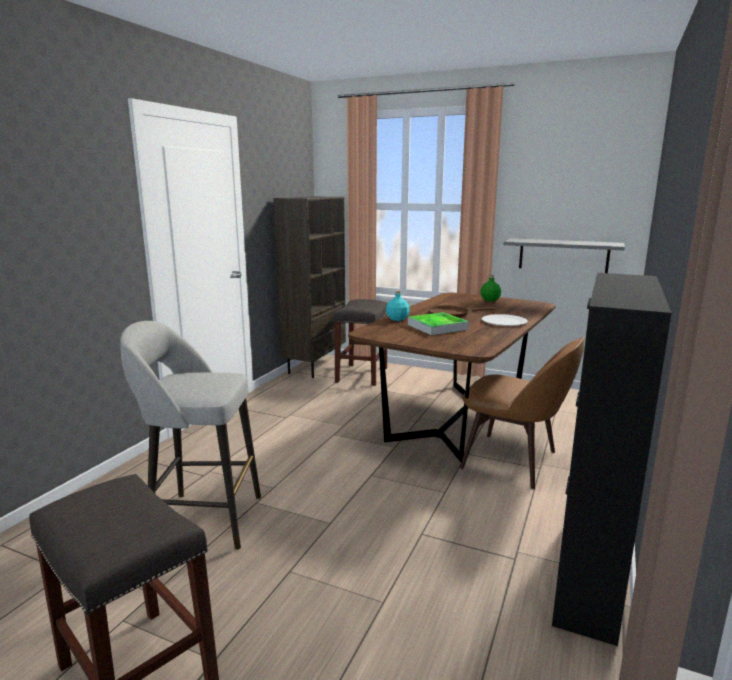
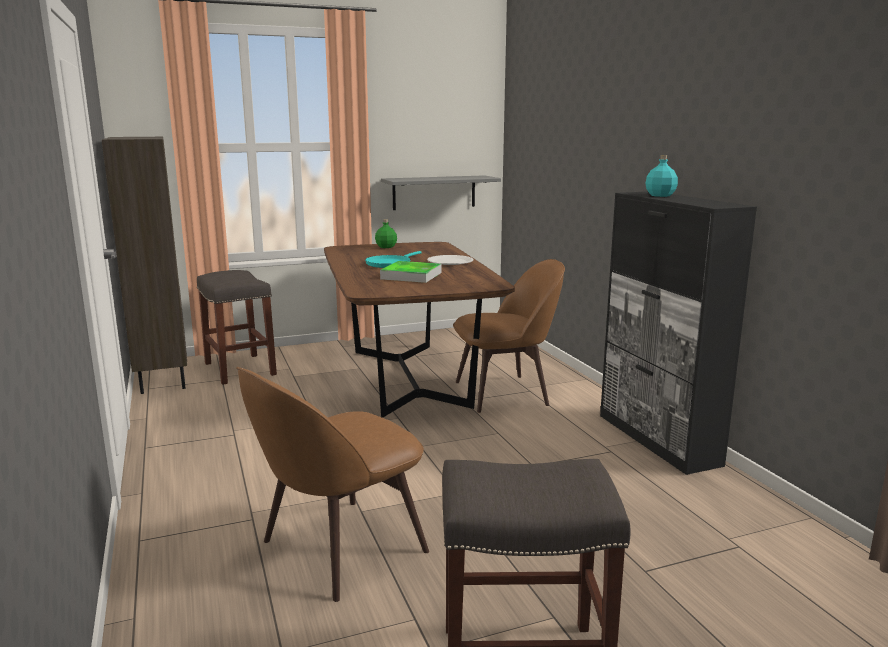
camera: 45 degrees left, 0 degrees up
(203, 520) = (338, 549): grey stool -> brown chair
(397, 319) = (355, 276): turquoise bottle -> turquoise bottle (660, 195)
(451, 314) = (390, 264): brown frying pan -> turquoise frying pan

